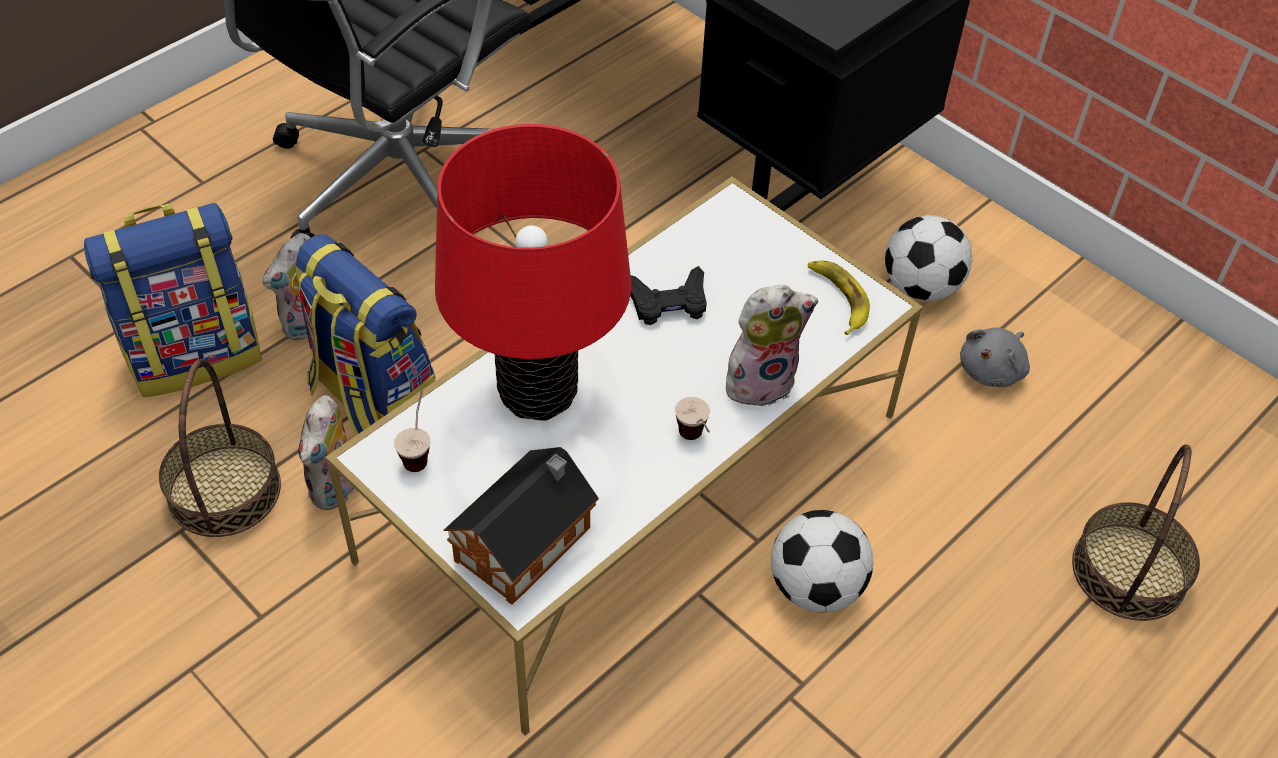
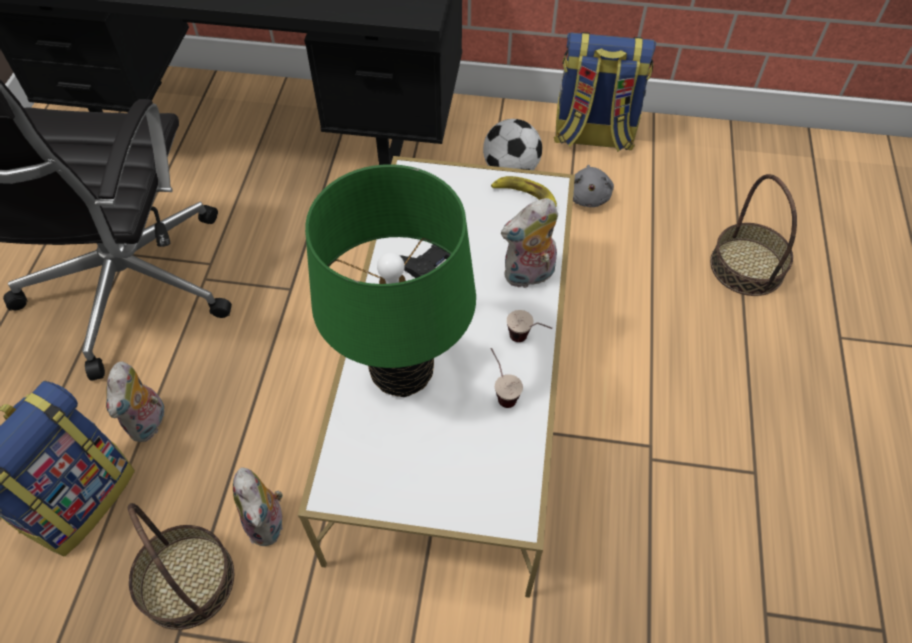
camera: 35 degrees left, 5 degrees up
(372, 400) = (239, 447): backpack -> backpack (593, 136)
(419, 451) = (360, 465): cup -> cup (501, 391)
(528, 541) = (487, 477): toy house -> none
(538, 393) = (402, 372): red table lamp -> green table lamp
(760, 381) = (529, 276): plush toy -> plush toy turned 150 degrees counterclockwise
(815, 587) = (607, 383): football -> none

